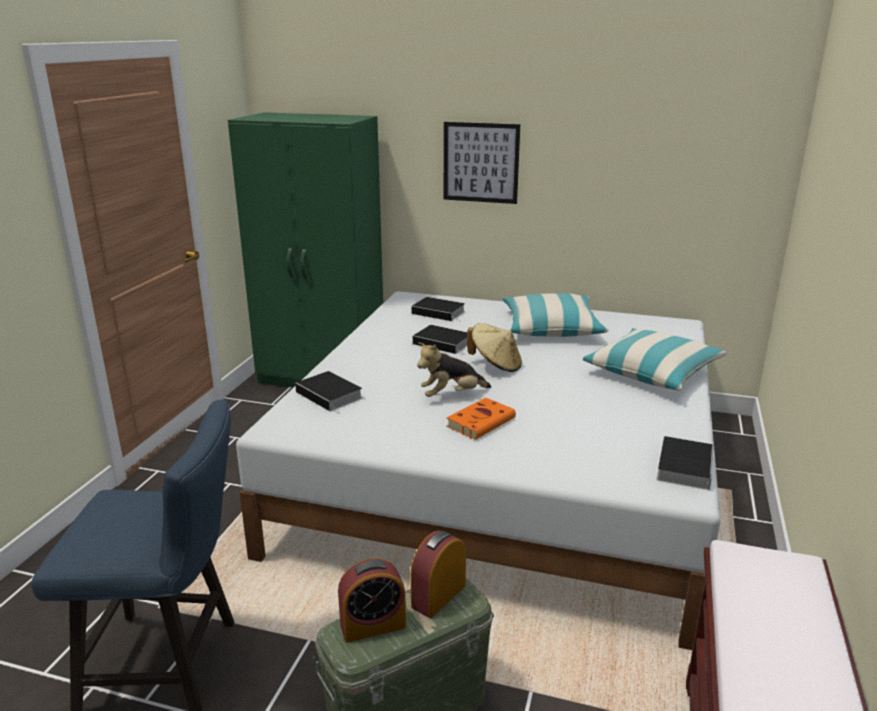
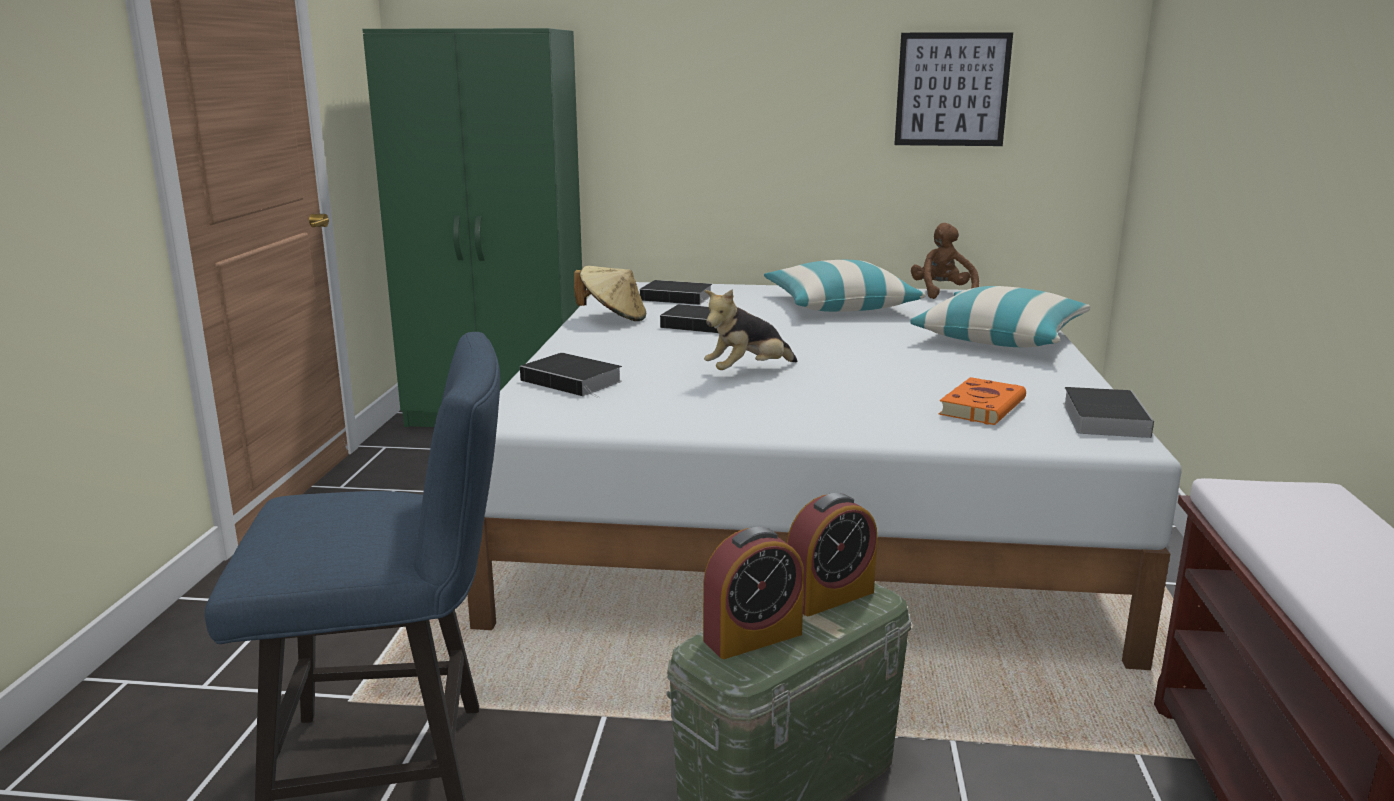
camera: 10 degrees left, 5 degrees down
(438, 596) = (829, 596): alarm clock -> alarm clock turned 150 degrees counterclockwise
(480, 162) = (721, 92): picture -> picture (952, 89)
(482, 422) = (807, 394): orange book -> orange book (982, 407)
(495, 365) = (788, 341): beige hat -> beige hat (613, 318)
(634, 320) = (942, 293): none -> brown plush toy

